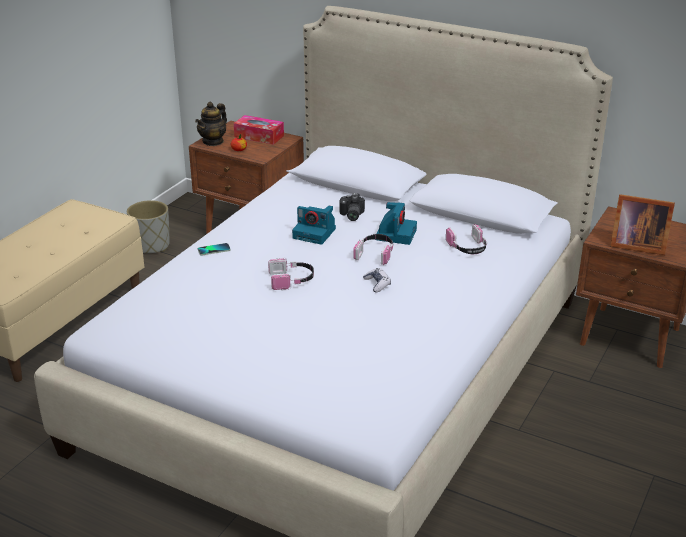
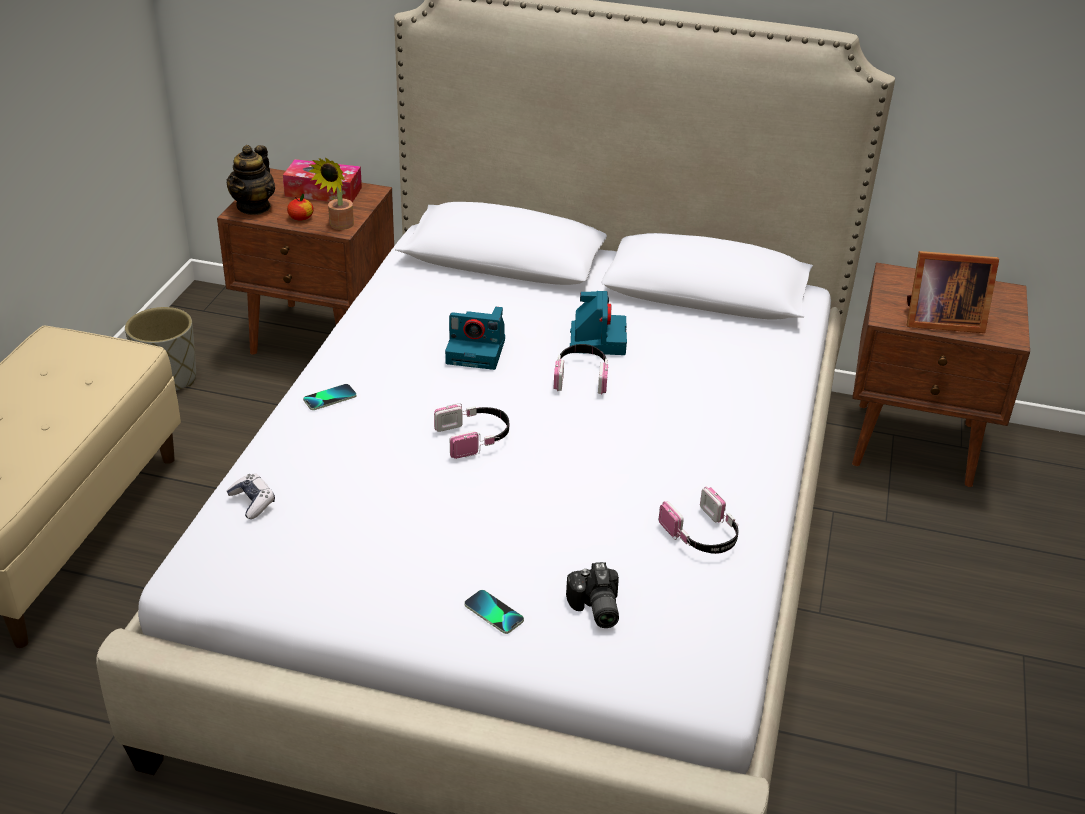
camera: 15 degrees left, 5 degrees up
(260, 156) = (339, 226): none -> potted plant
(261, 374) = (493, 613): none -> phone
(350, 215) = (518, 314): camera -> camera (594, 609)
(377, 284) = (606, 428): game controller -> game controller (252, 502)
(467, 248) = (711, 351): headphones -> headphones (702, 535)

